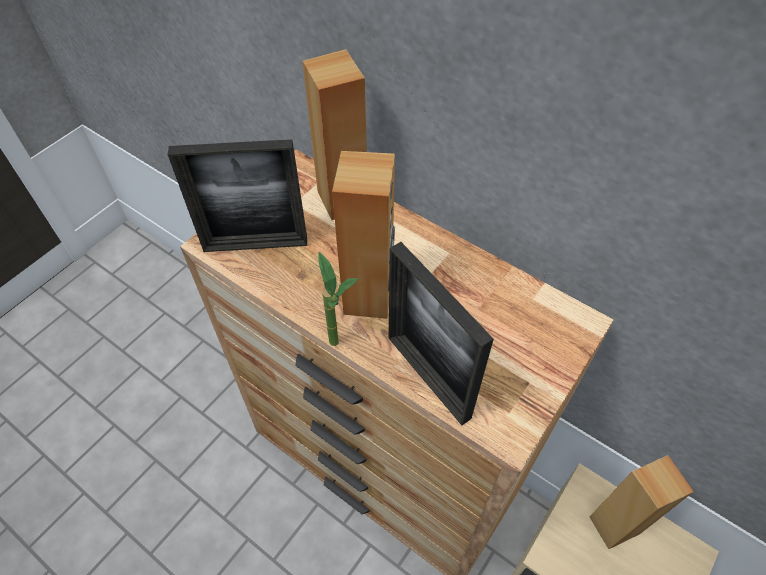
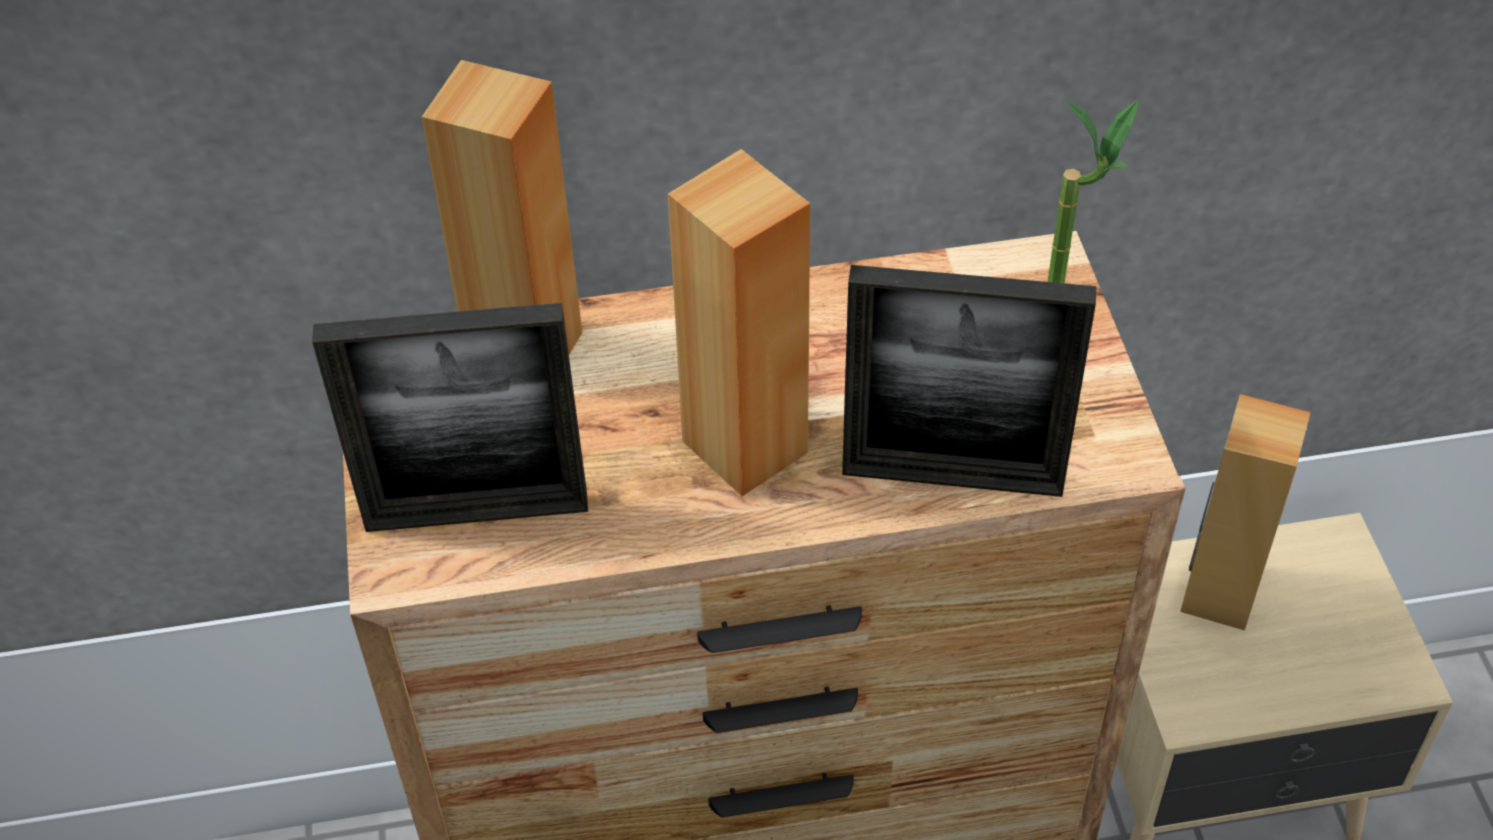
camera: 45 degrees left, 5 degrees down
(255, 244) = (477, 513): picture frame -> picture frame turned 45 degrees clockwise
(341, 347) = (797, 538): potted plant -> potted plant (1073, 284)

